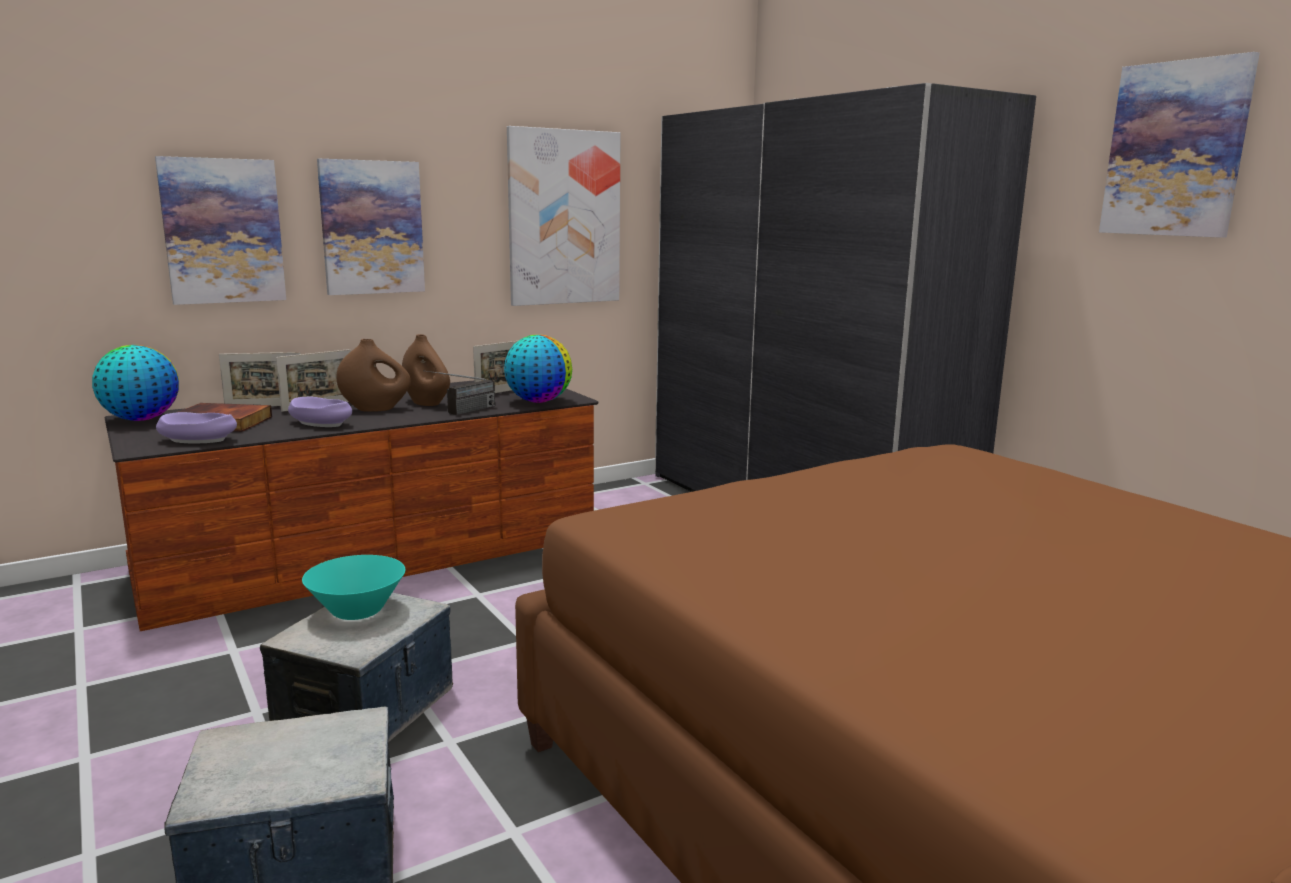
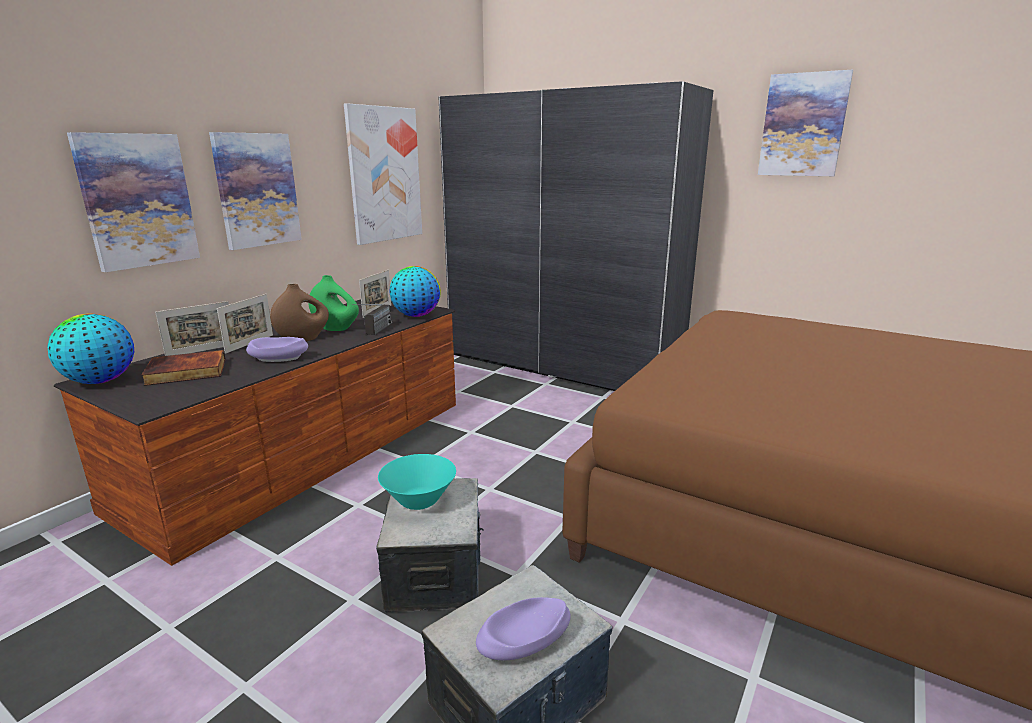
camera: 25 degrees left, 5 degrees up
(199, 440) = (194, 391): purple bowl -> purple bowl (524, 643)
(427, 403) = (336, 328): brown vase -> green vase

